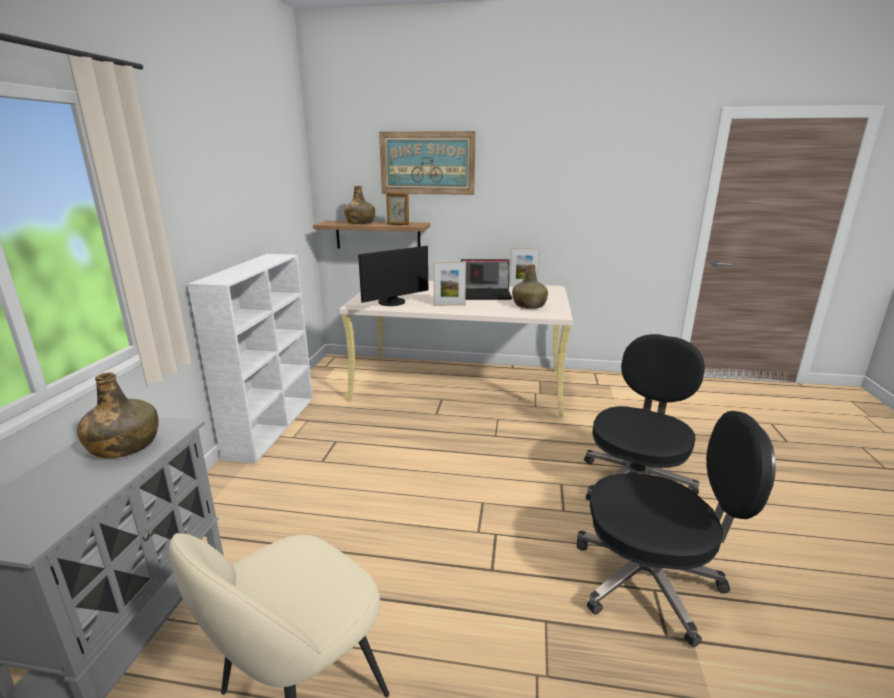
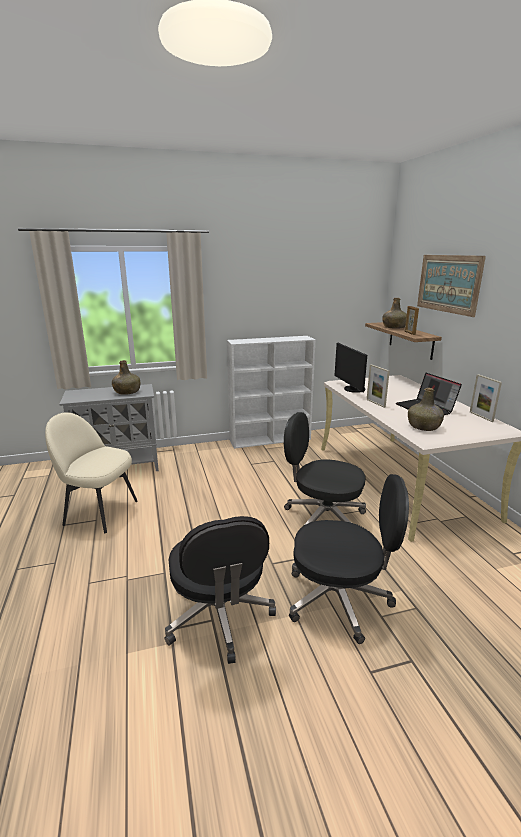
camera: 65 degrees right, 0 degrees up
(393, 303) = (352, 389): monitor -> monitor turned 45 degrees clockwise
(494, 448) = (323, 517): none -> black office chair

